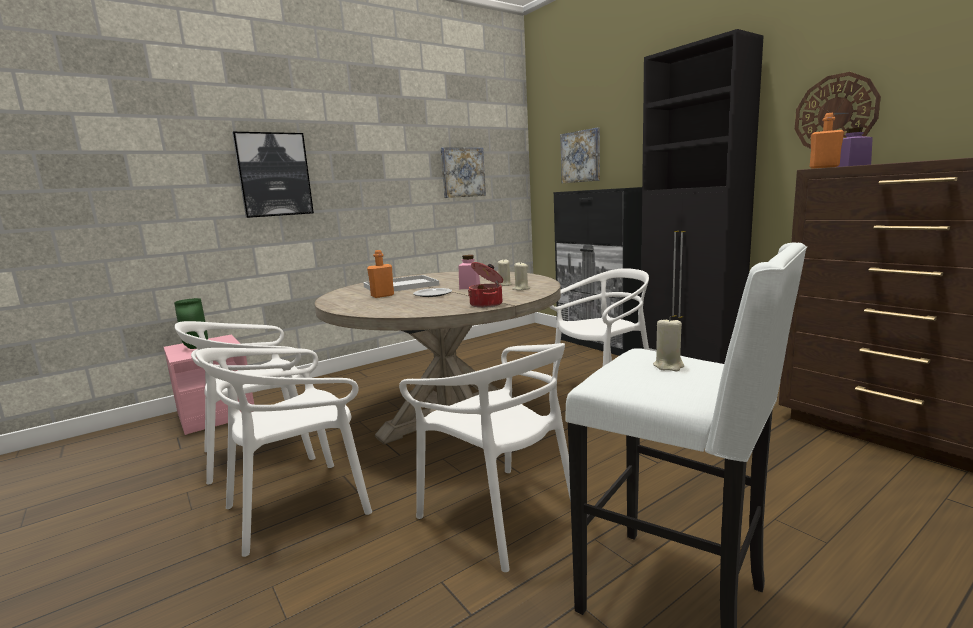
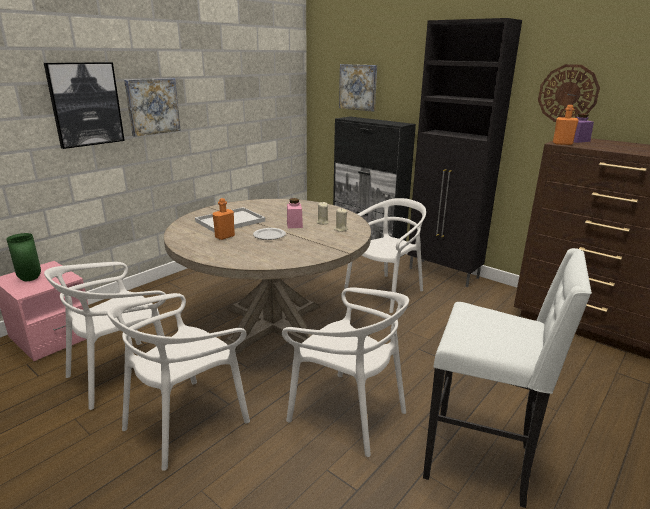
camera: 15 degrees left, 10 degrees up
(462, 172) = (252, 94): picture -> picture (152, 106)
(487, 304) = (326, 251): cooking pot -> none
(668, 366) = (493, 324): beige candle -> none

